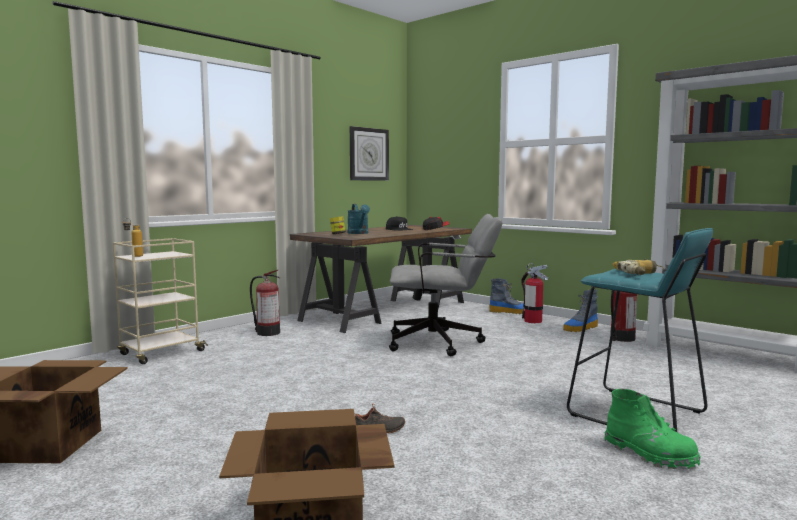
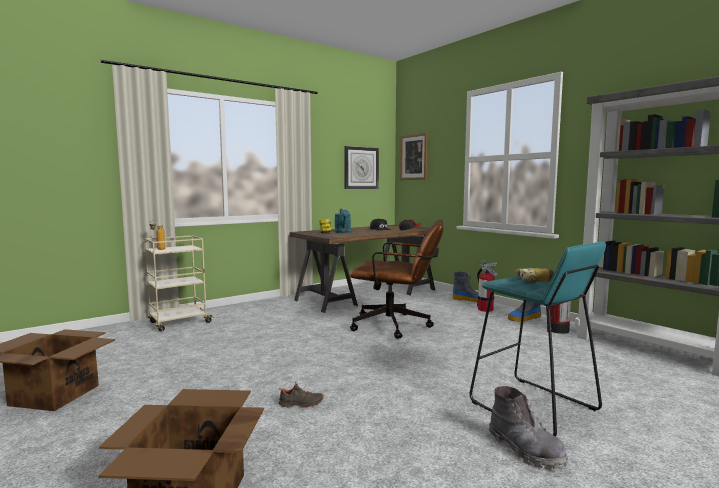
camera: 10 degrees right, 0 degrees up
(267, 333) = (265, 309): fire extinguisher -> none
(432, 141) = (413, 157): none -> picture
(443, 343) = (397, 326): grey office chair -> brown office chair
(649, 454) = (525, 449): green boot -> grey boot

